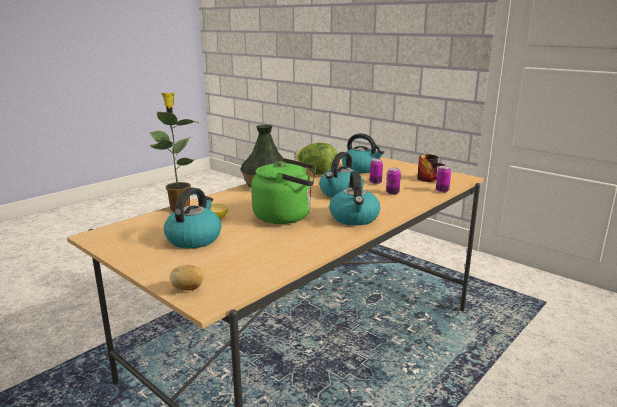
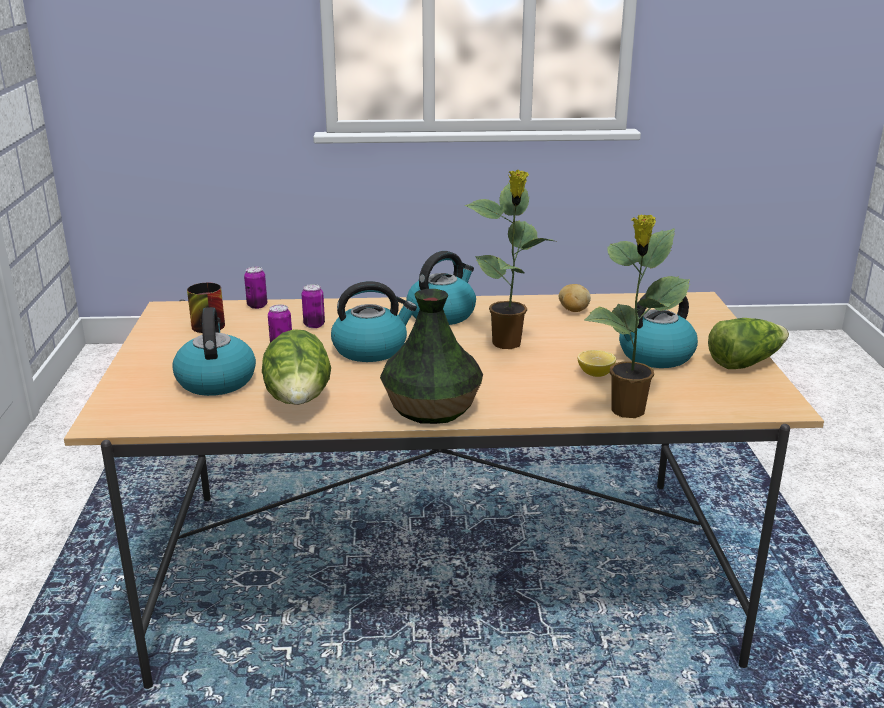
camera: 135 degrees left, 5 degrees up
(130, 255) = (744, 362): none -> lettuce
(188, 289) = (706, 312): potato -> potato (573, 310)
(286, 216) = (508, 344): green kettle -> potted plant

